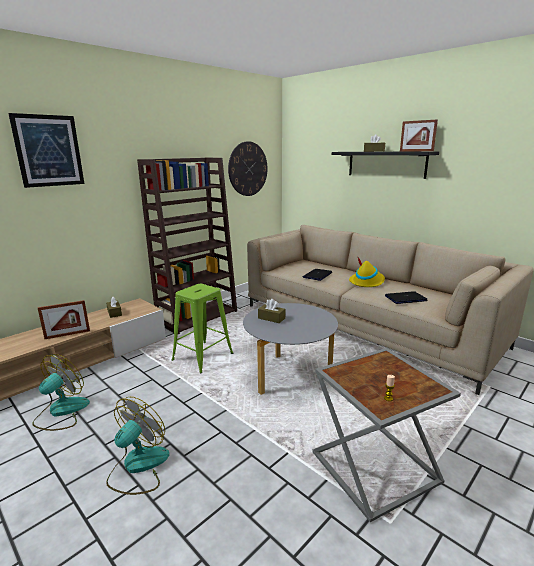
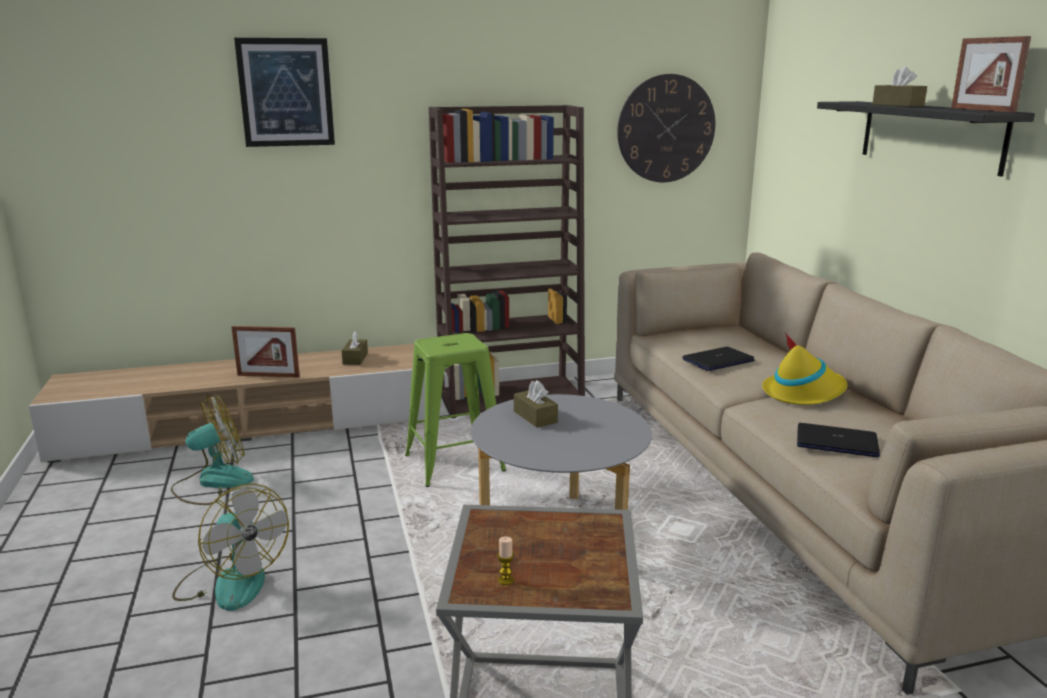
camera: 30 degrees right, 0 degrees up
(138, 467) = (232, 581): fan -> fan turned 75 degrees clockwise

